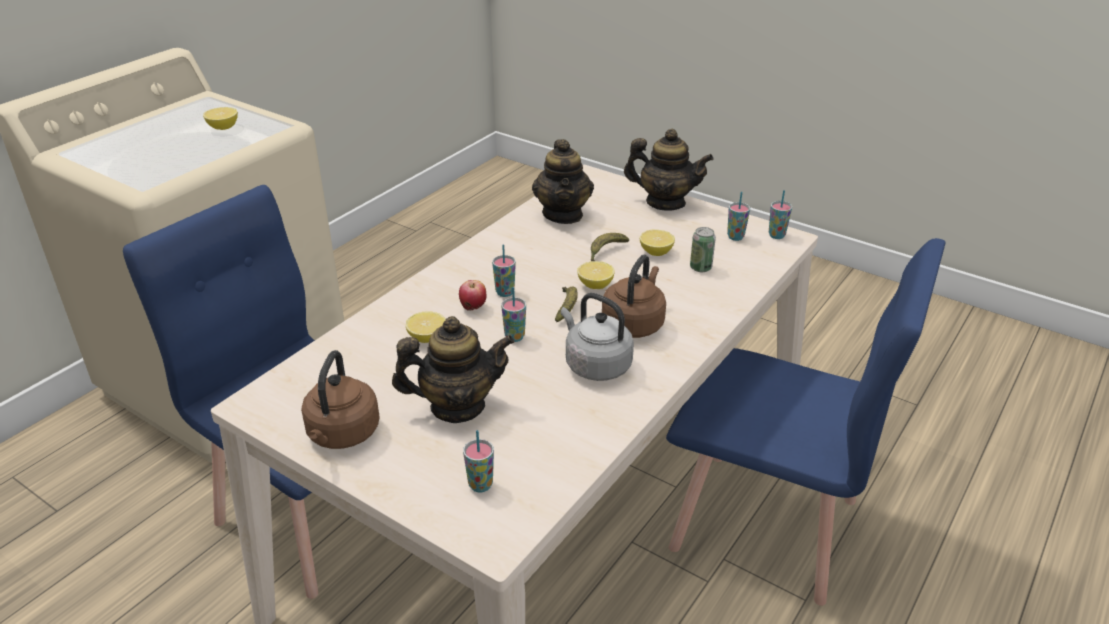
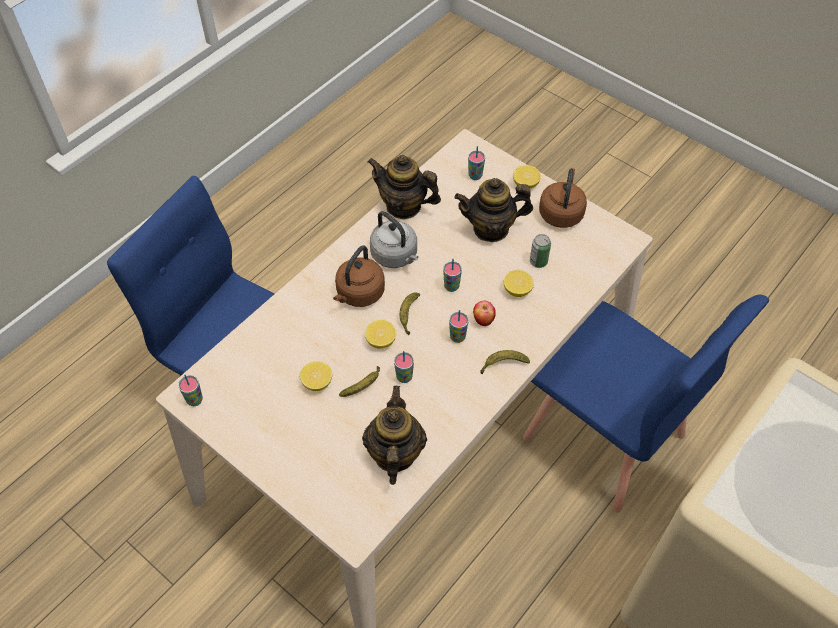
camera: 175 degrees left, 20 degrees up
(223, 128) = (782, 501): lemon -> lemon (525, 184)
(452, 274) = (503, 364): none -> banana
(665, 202) = (283, 468): teapot -> teapot (404, 206)
(700, 268) = (284, 357): can -> can (538, 262)
(735, 237) = (235, 401): cup -> cup (404, 377)

